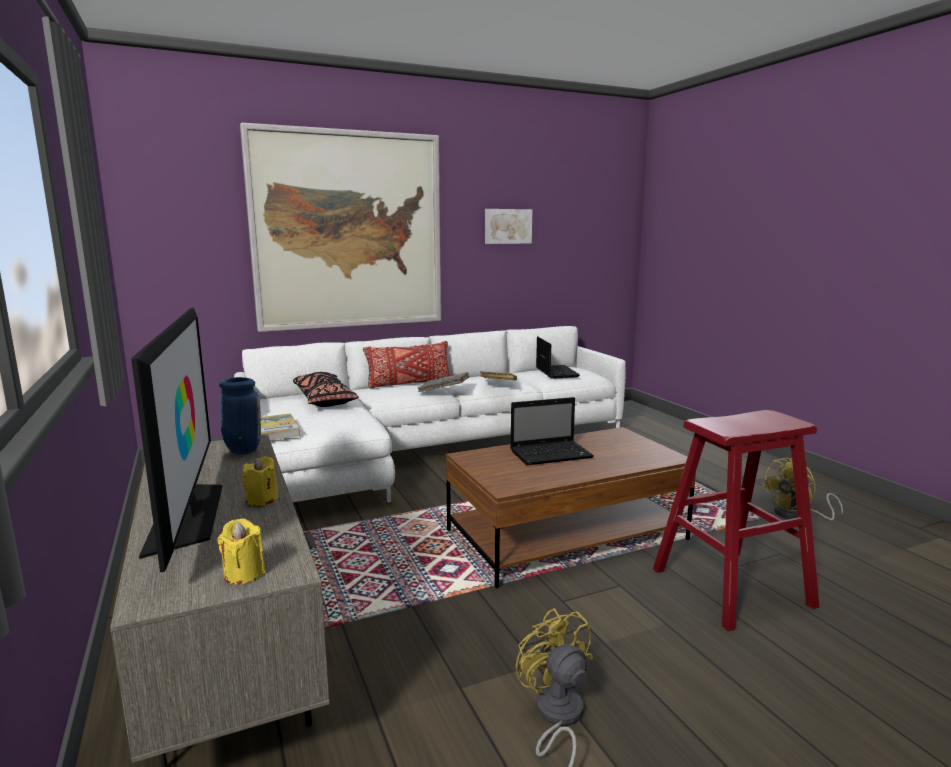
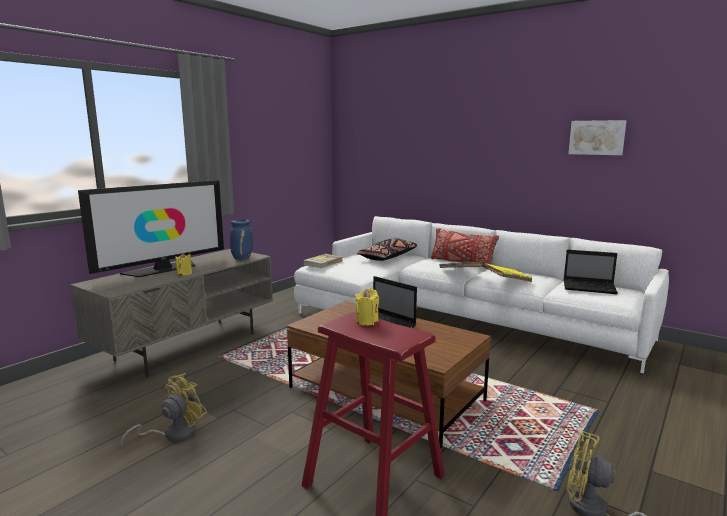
camera: 60 degrees right, 0 degrees up
(244, 573) = (111, 287): yellow candle -> yellow candle (367, 321)
(348, 231) = (452, 141): picture -> none
(556, 372) = (590, 288): laptop -> laptop turned 60 degrees clockwise

